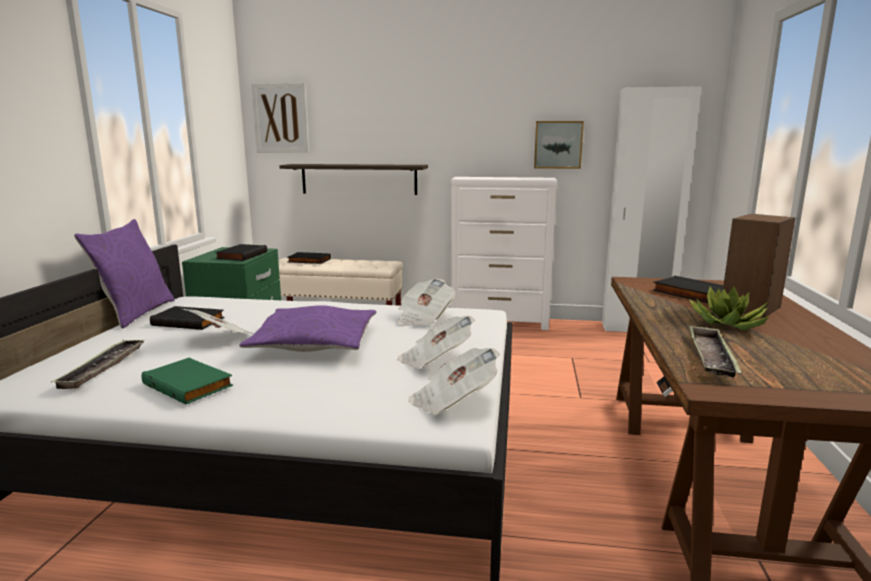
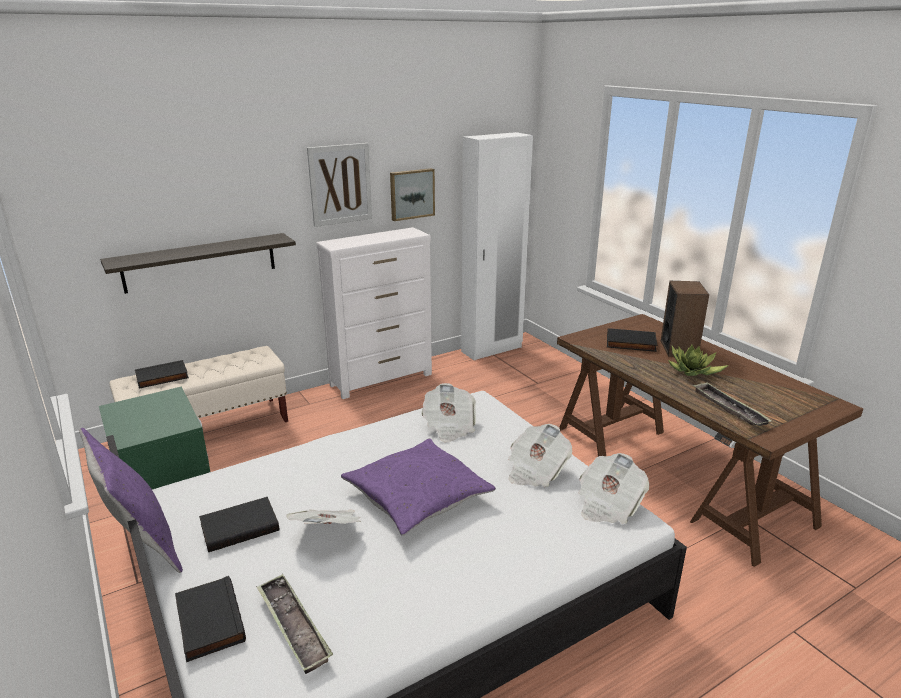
camera: 40 degrees left, 10 degrees up
(190, 384) = (413, 595): green book -> none
(241, 255) = (165, 414): black book -> black book (208, 621)
(281, 118) = (73, 200): picture -> picture (340, 184)

